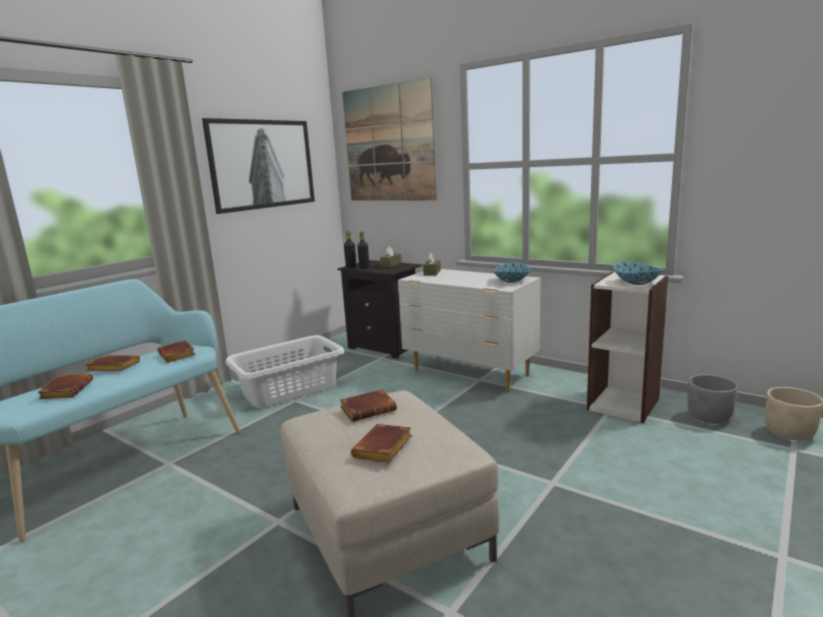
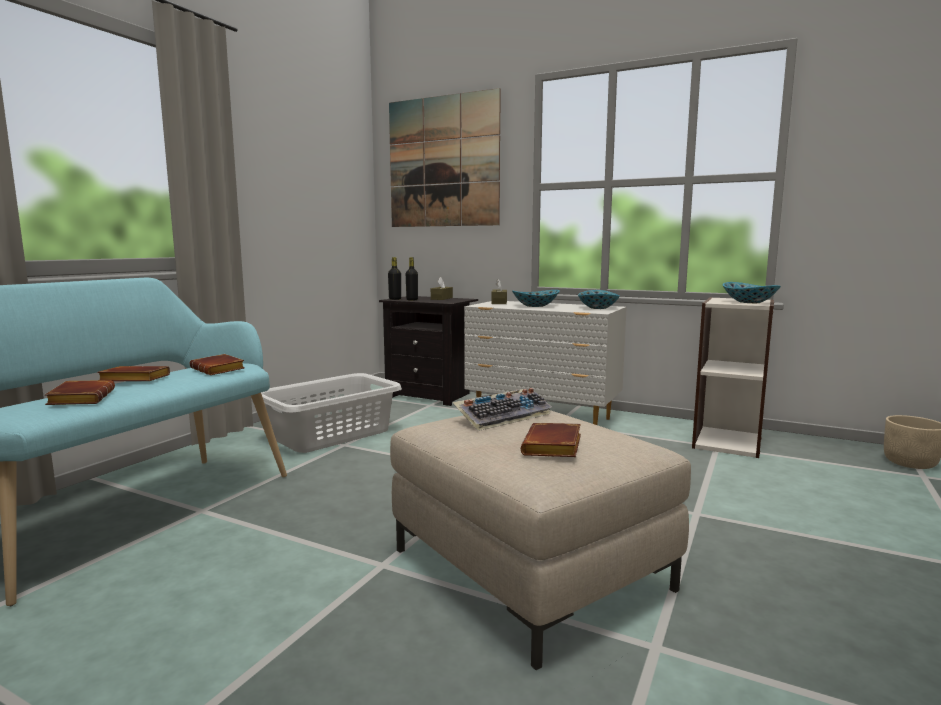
camera: 10 degrees left, 5 degrees down
(263, 164) = (300, 170): picture -> none
(369, 409) = (503, 416): brown book -> keyboard
(459, 278) = (535, 306): none -> bowl
(709, 417) = (822, 452): grey planter -> none

